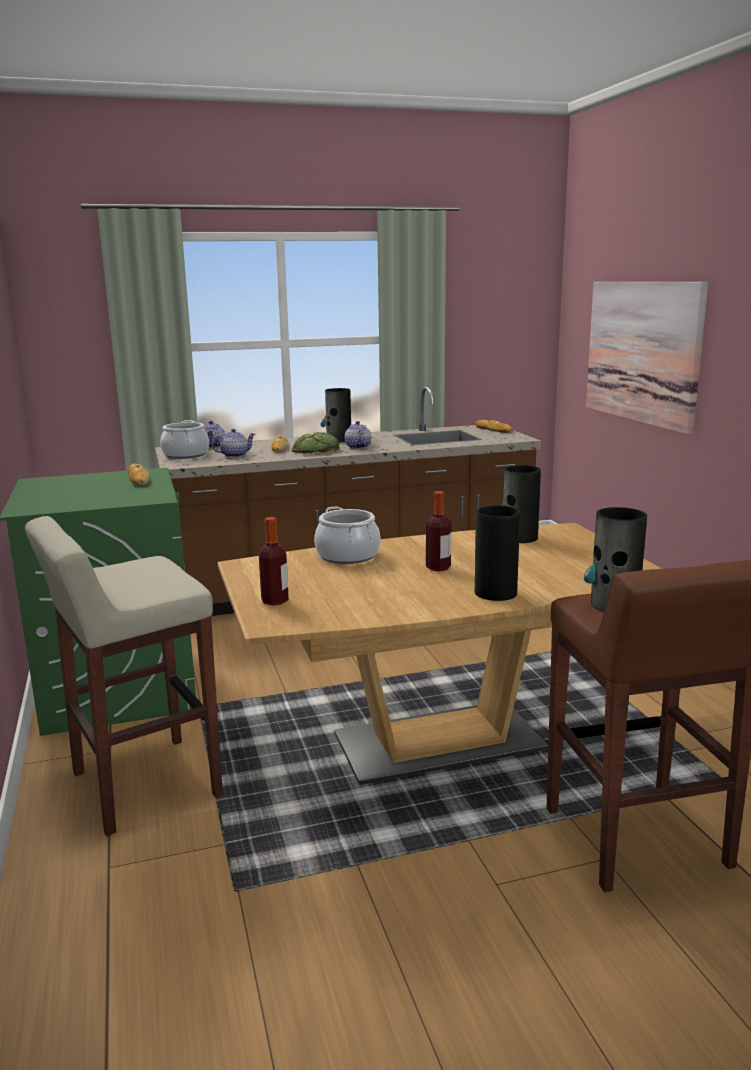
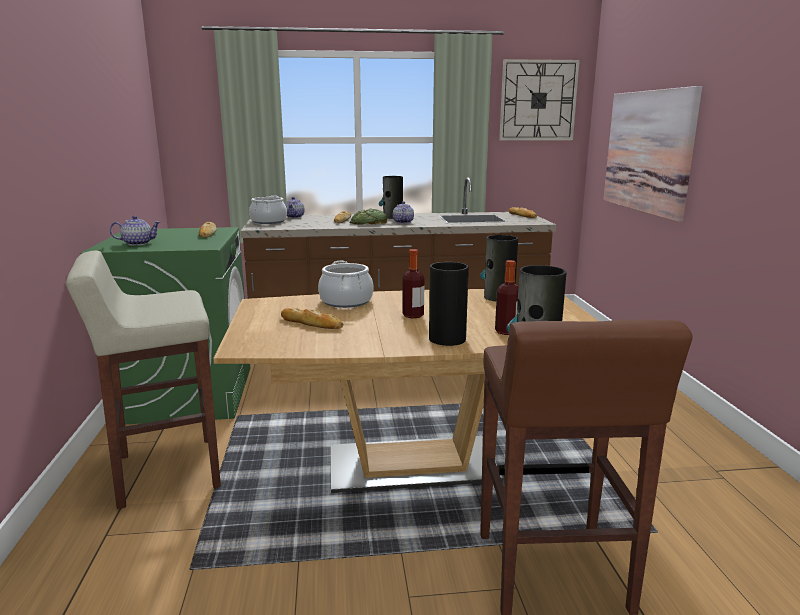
camera: 10 degrees right, 0 degrees up
(235, 455) = (304, 223): teapot -> teapot (138, 243)
(275, 601) = (260, 331): bottle -> bottle (506, 332)
(327, 586) = (311, 323): none -> bread
(500, 288) = (538, 100): none -> wall clock

